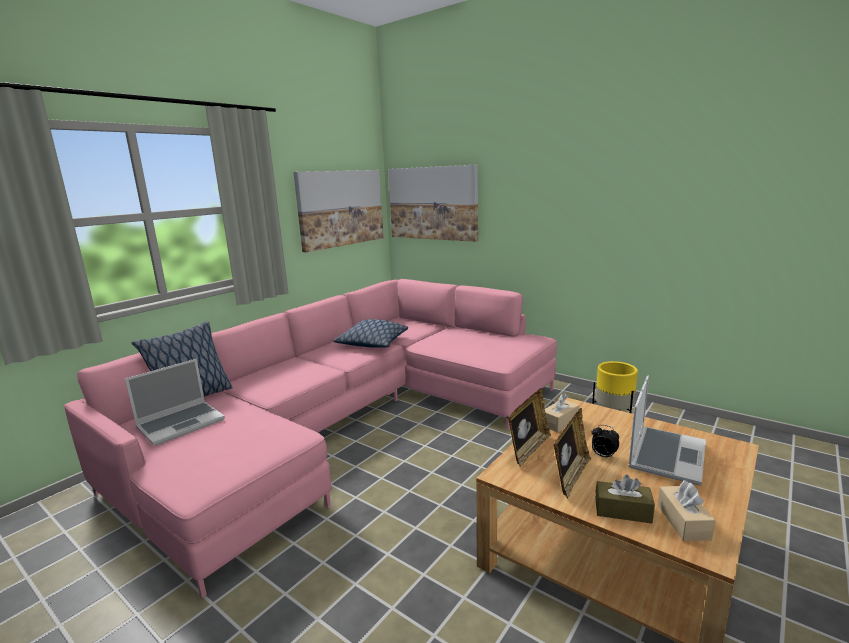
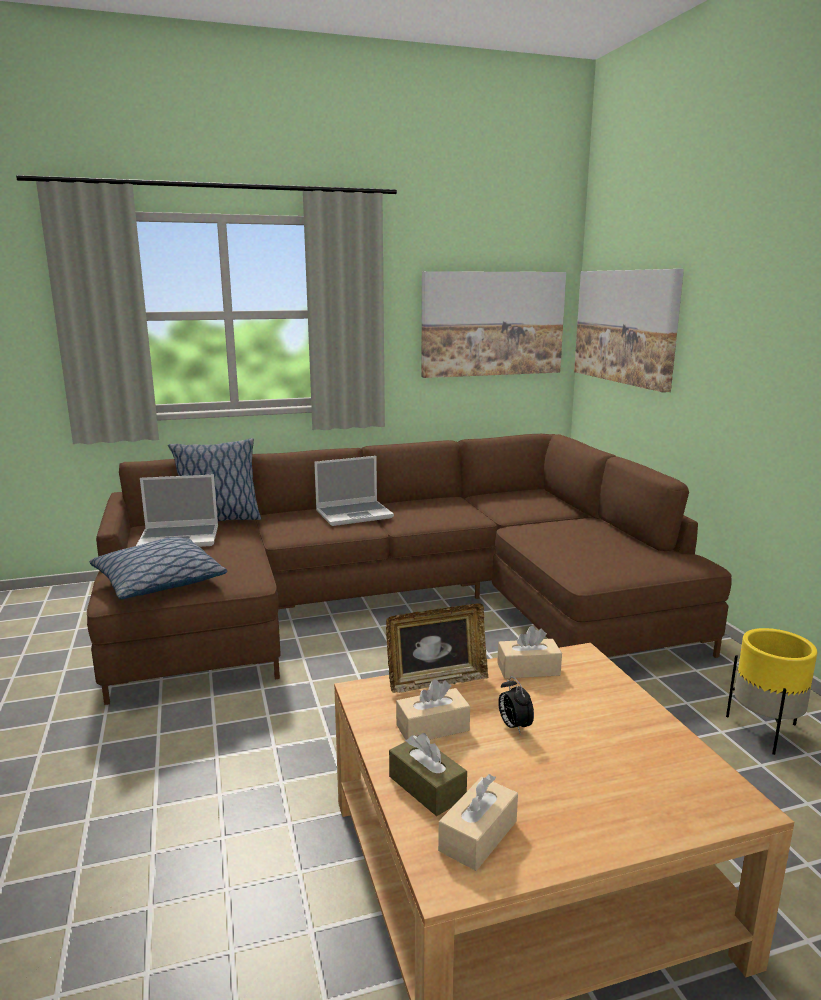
camera: 35 degrees right, 0 degrees up
(352, 421) = (401, 604): pink sofa -> brown sofa
(373, 343) = (462, 512): pillow -> pillow (159, 583)
(570, 476) = (432, 728): picture frame -> beige tissue box
(665, 455) = (603, 763): laptop -> laptop (355, 514)

